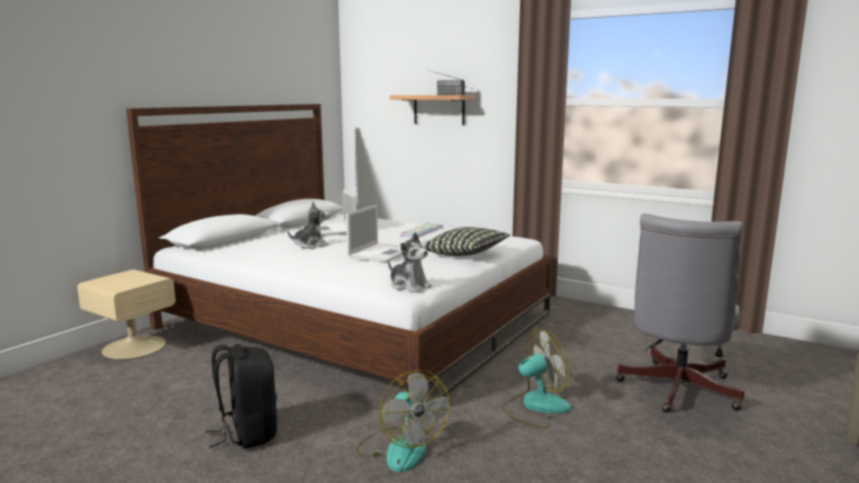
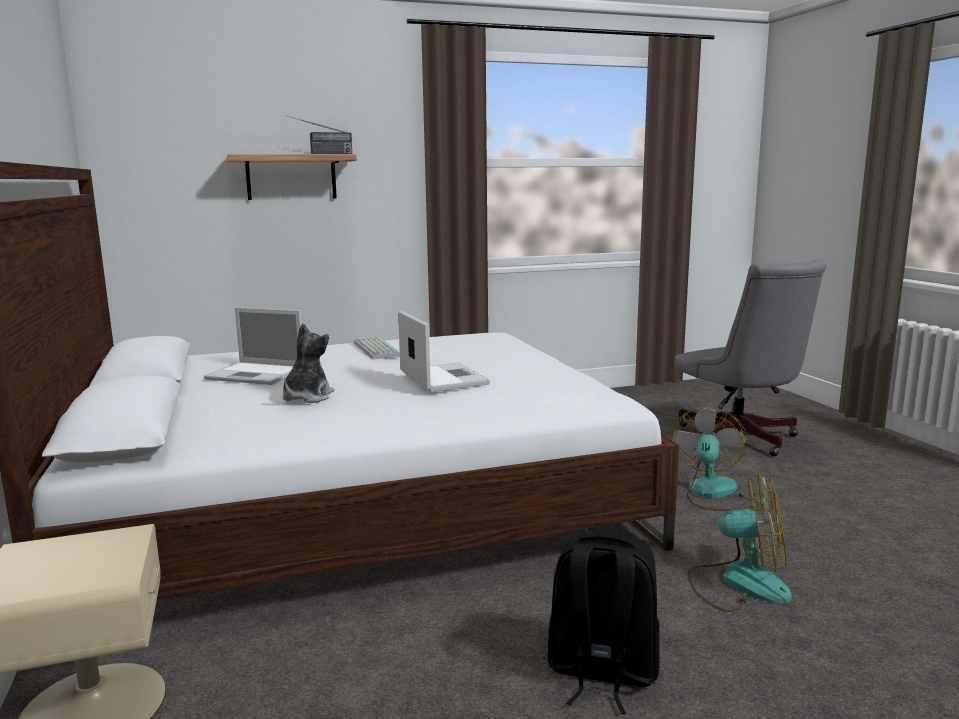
camera: 50 degrees left, 0 degrees up
(409, 286) = (592, 397): plush toy -> none
(466, 255) = (514, 358): pillow -> none

